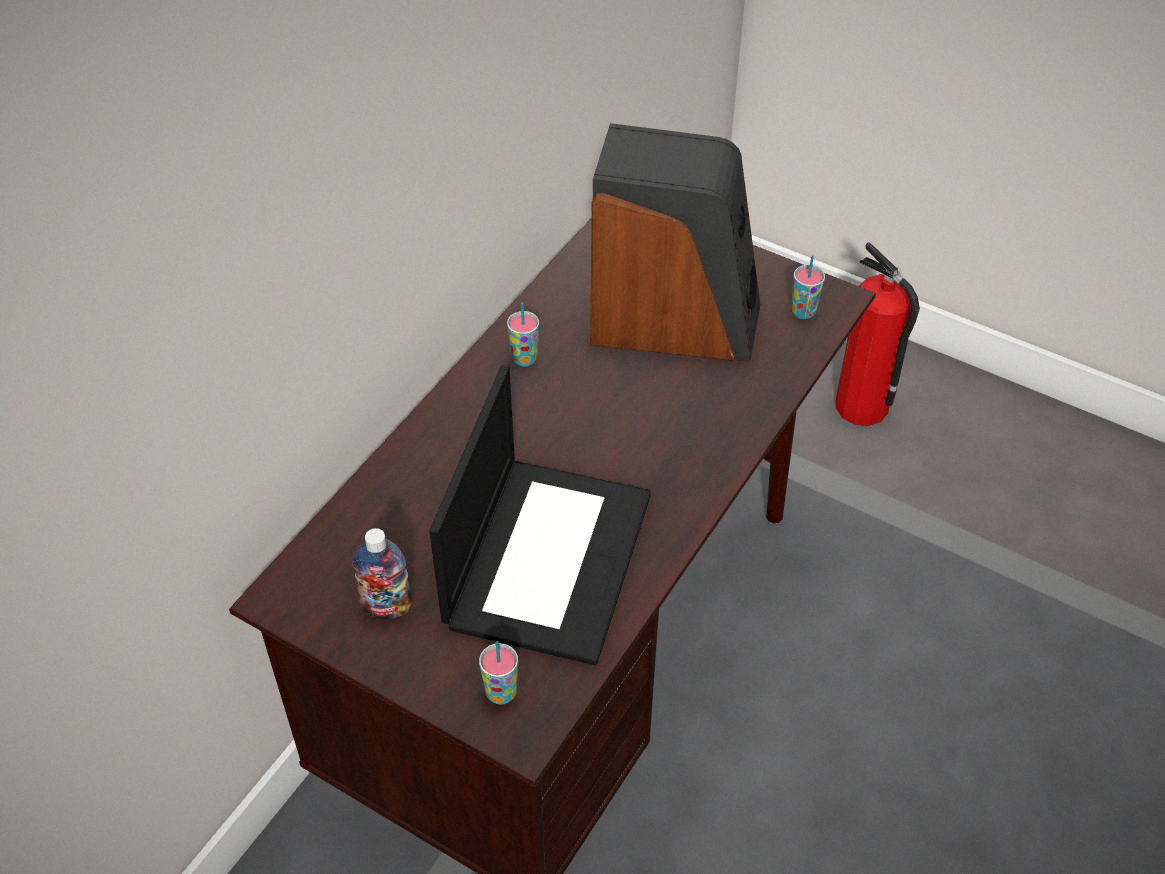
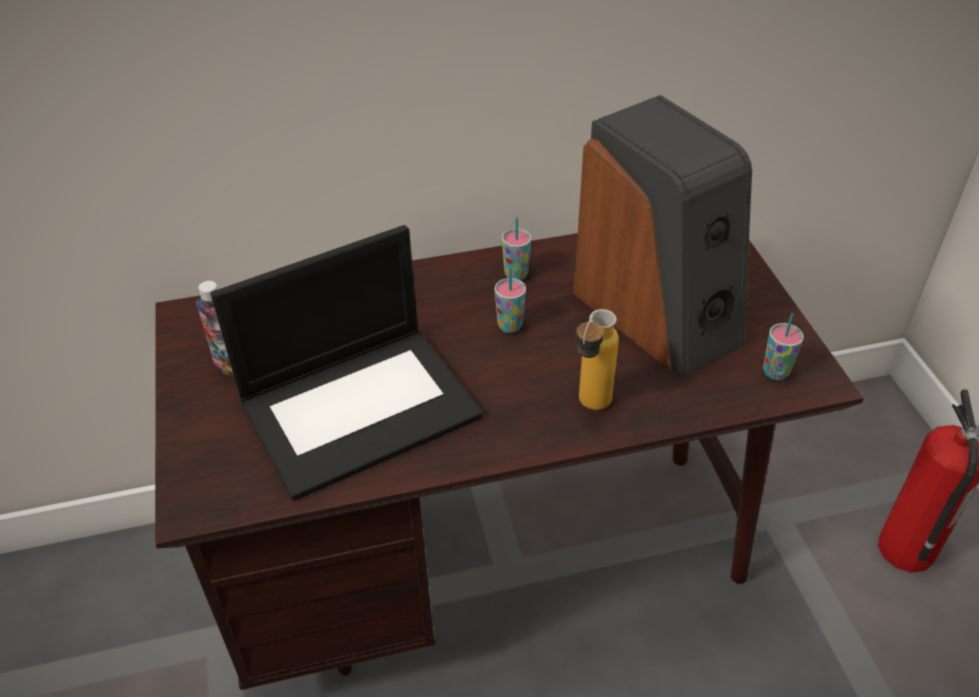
camera: 45 degrees right, 5 degrees down
(501, 693) = (216, 469): cup -> cup (510, 326)
(715, 431) = (589, 408): none -> bottle

